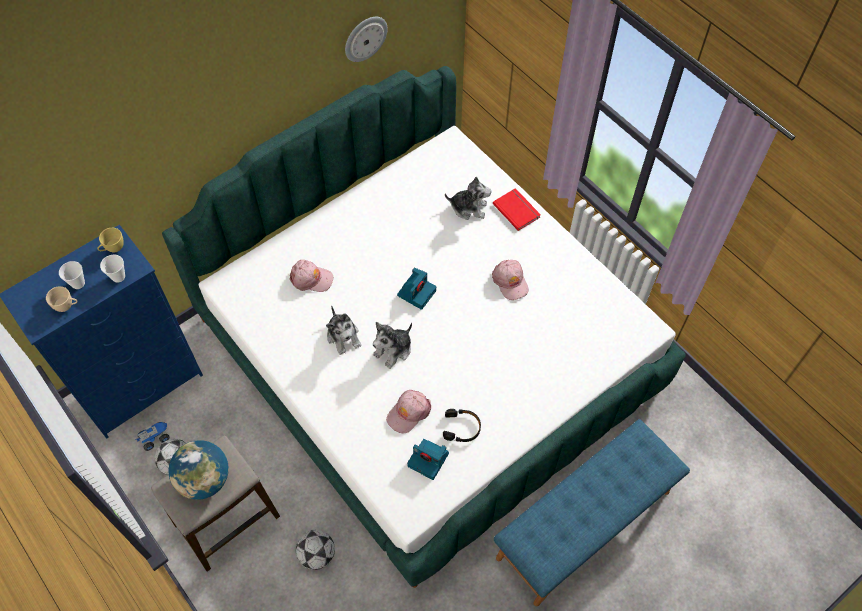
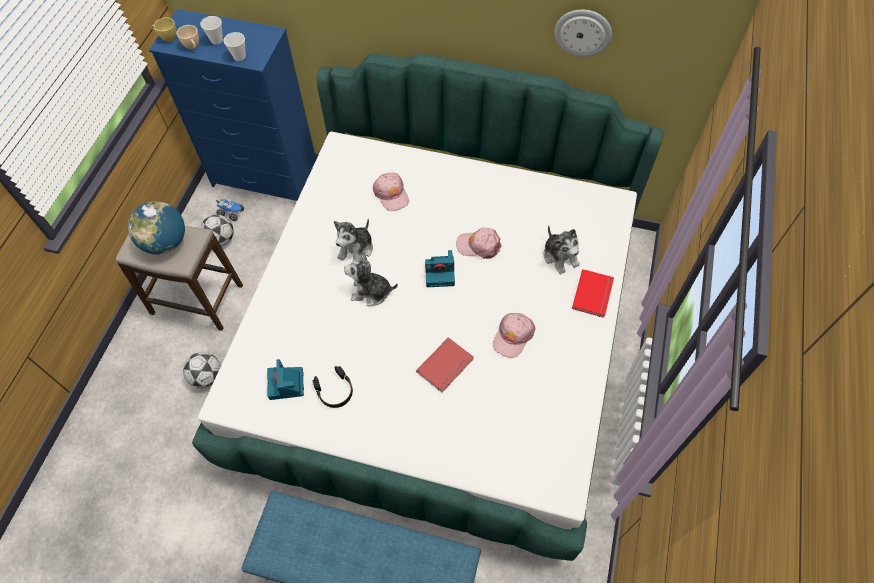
camera: 55 degrees right, 0 degrees up
(113, 248) = (261, 38): yellow cup -> yellow cup (167, 37)
(408, 412) = (320, 341): pink cap -> pink cap (479, 245)
(500, 339) = (446, 366): none -> red book

